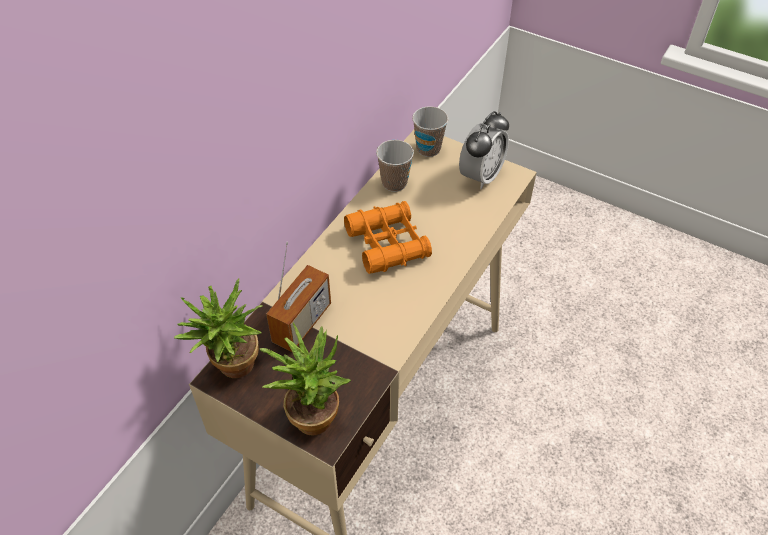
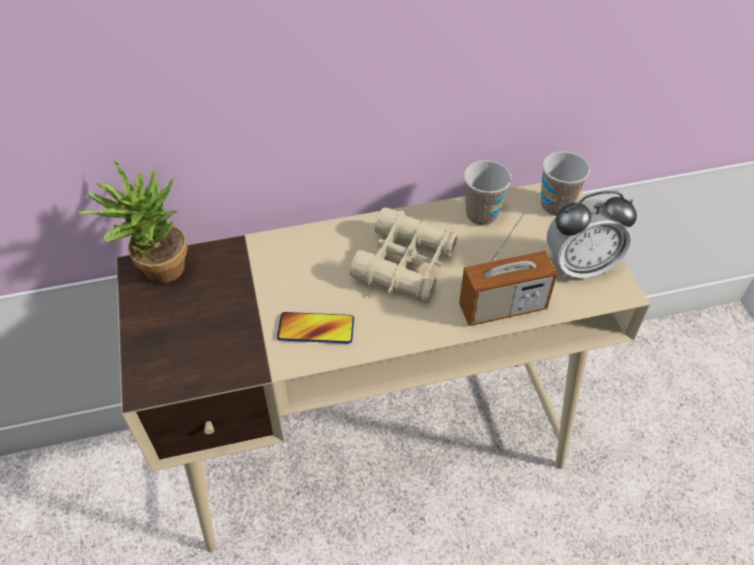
camera: 45 degrees right, 0 degrees up
(302, 323) = (250, 276): radio -> radio (502, 308)
(312, 411) = (165, 354): potted plant -> none
(384, 321) = (316, 329): none -> phone
(387, 244) = (405, 264): orange binoculars -> beige binoculars

